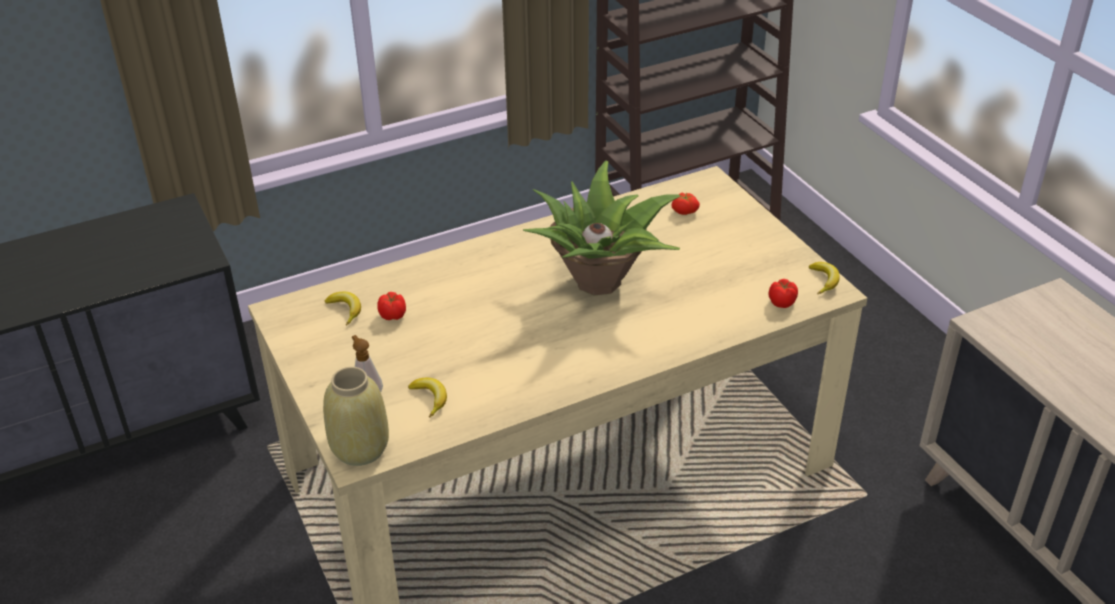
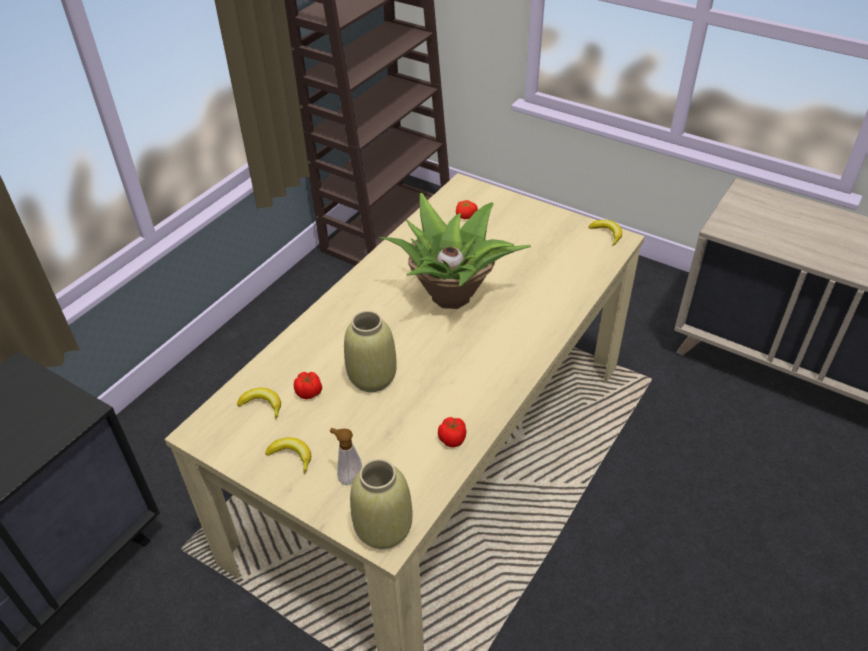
camera: 30 degrees left, 5 degrees up
(430, 398) = (404, 453): banana -> banana (292, 456)
(458, 325) = (372, 378): none -> beige vase
(782, 302) = (594, 261): tomato -> tomato (453, 439)

